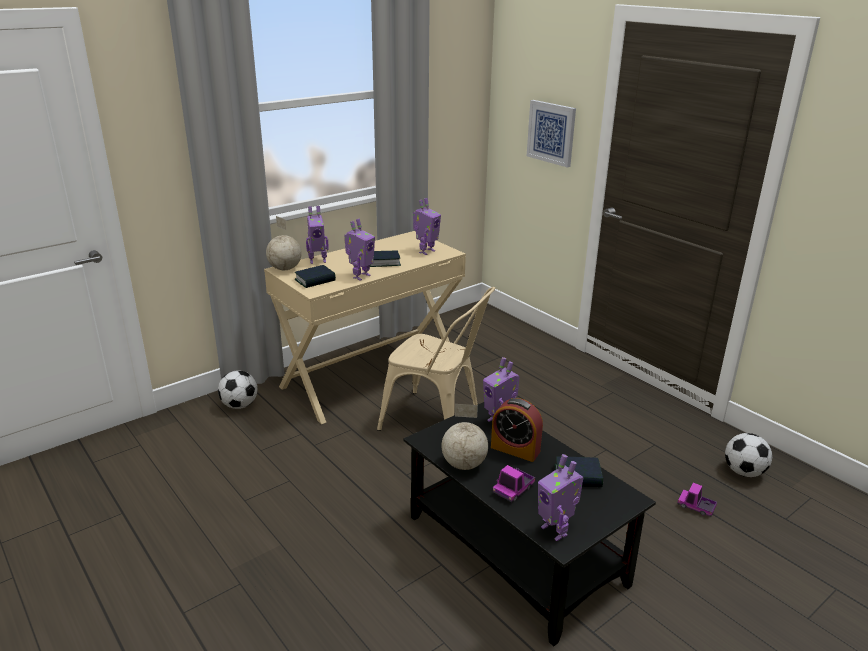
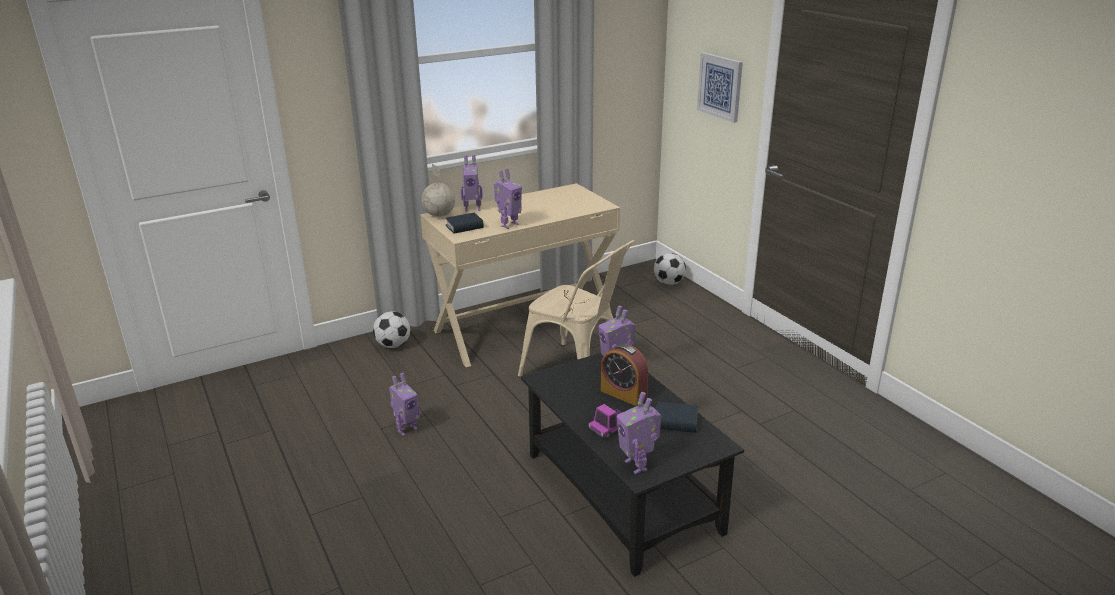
camera: 10 degrees right, 0 degrees up
(383, 262) = (535, 212): book -> none
(426, 251) = (581, 204): toy robot -> toy robot (406, 429)
(463, 464) = (570, 403): globe -> none
(696, 507) = (818, 470): toy truck -> none
(743, 472) = (881, 443): football -> football (669, 283)

